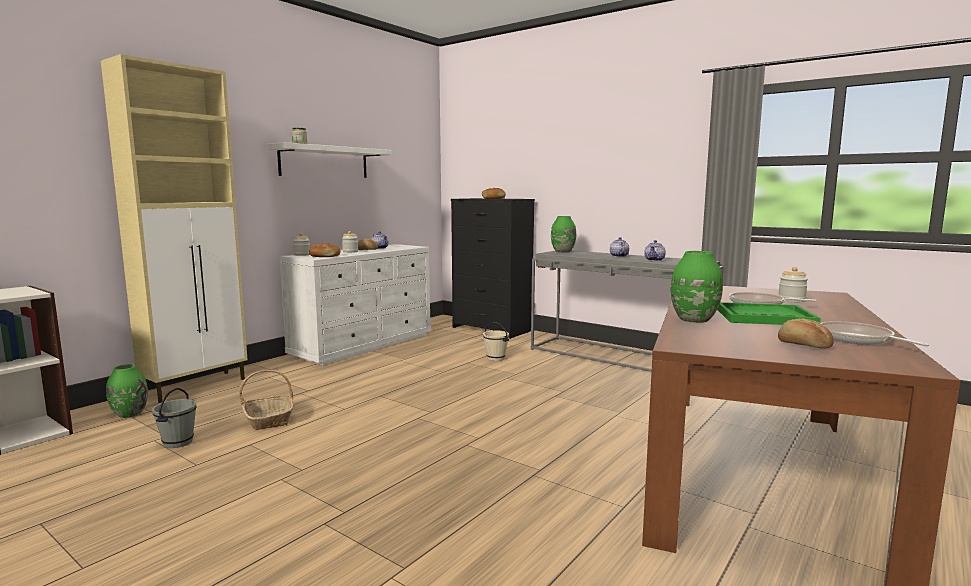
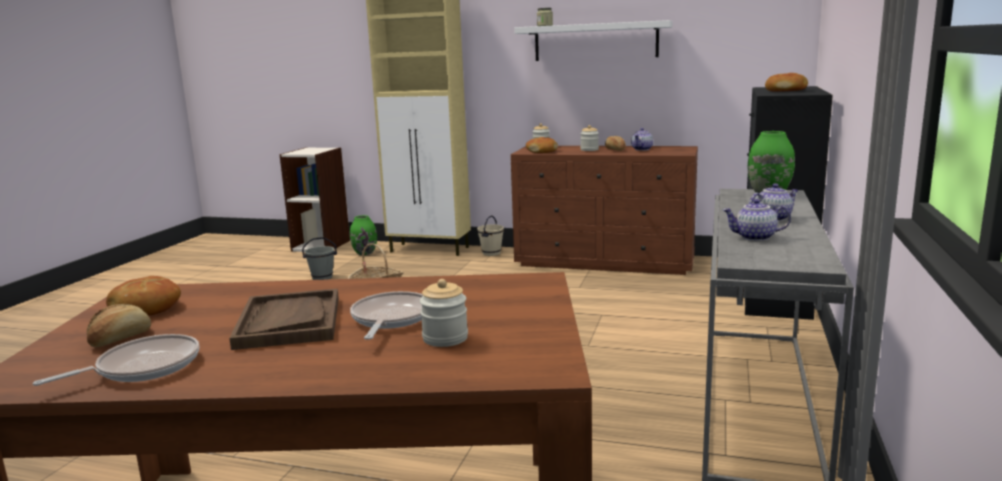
camera: 70 degrees right, 5 degrees up
(364, 344) = (605, 262): white dresser -> brown dresser
(495, 358) = (637, 324): beige bucket -> beige bucket (491, 253)
(694, 319) = (266, 292): green vase -> none
(729, 342) = (145, 308): none -> bread
(764, 317) = (289, 322): green tray -> brown tray

